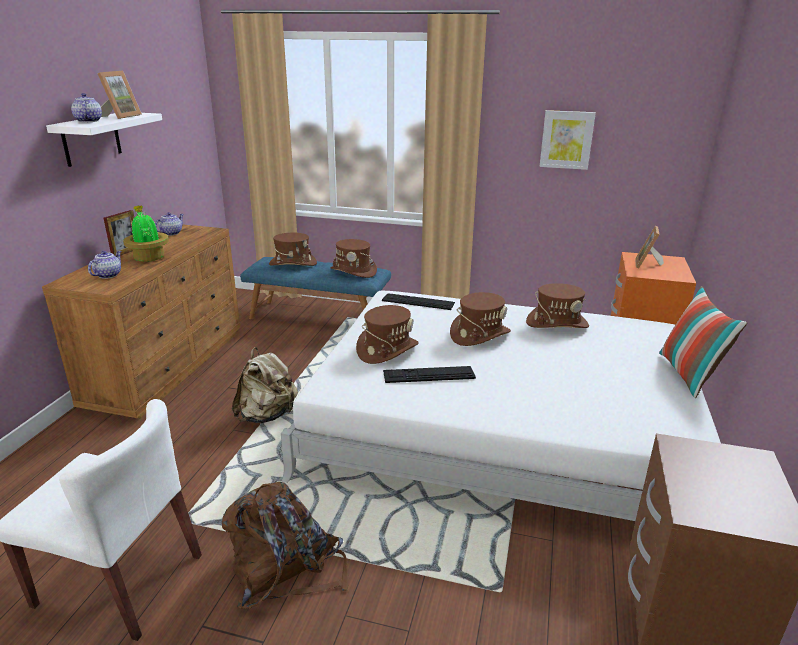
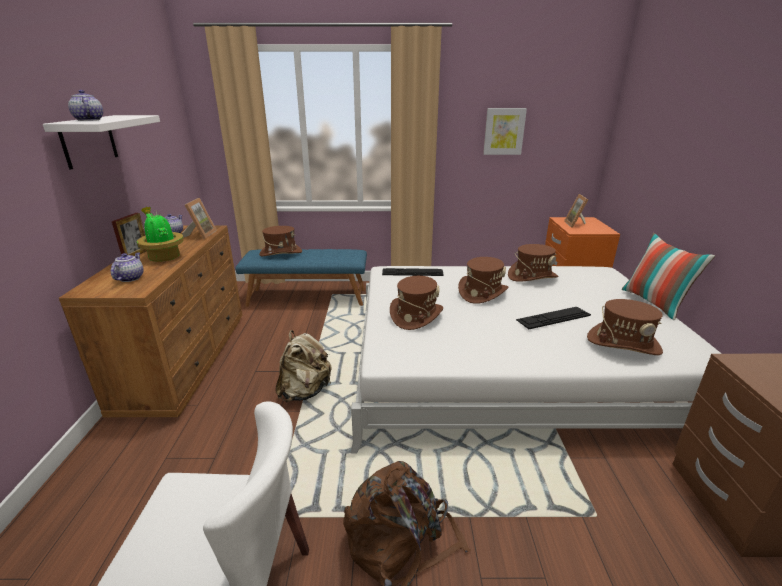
camera: 15 degrees left, 0 degrees up
(120, 116) = (119, 117): picture frame -> picture frame (201, 235)
(353, 271) = (338, 254): brown hat -> brown hat (623, 343)
(428, 374) = (466, 332): keyboard -> keyboard (553, 317)

